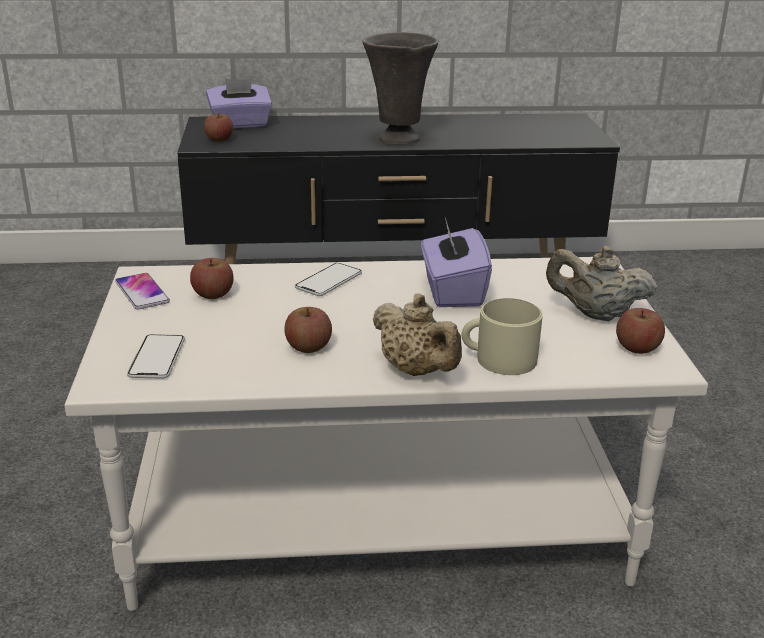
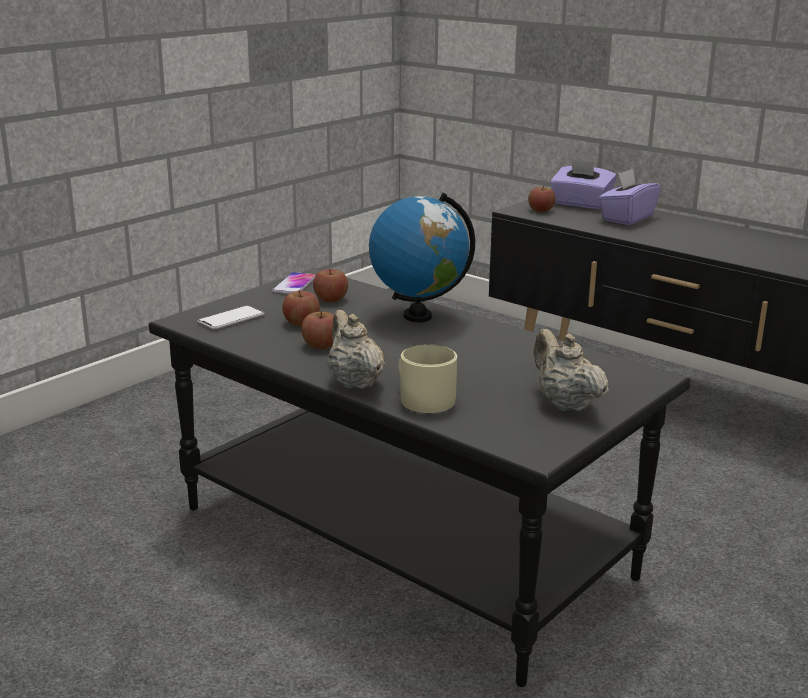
camera: 45 degrees right, 5 degrees down
(329, 281) = (417, 316): phone -> globe
(375, 523) = (398, 543): white coffee table -> black coffee table
(397, 140) = (691, 244): grey vase -> none
(416, 371) = (354, 382): beige teapot -> beige teapot turned 150 degrees clockwise
(452, 291) = (488, 351): purple tissue box -> purple tissue box (626, 218)
(637, 348) = (544, 434): apple -> apple (301, 322)

